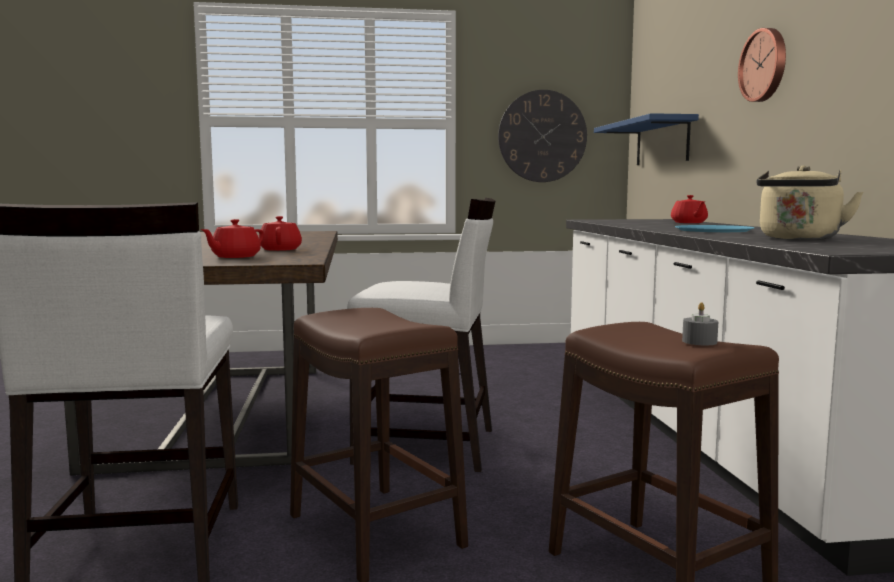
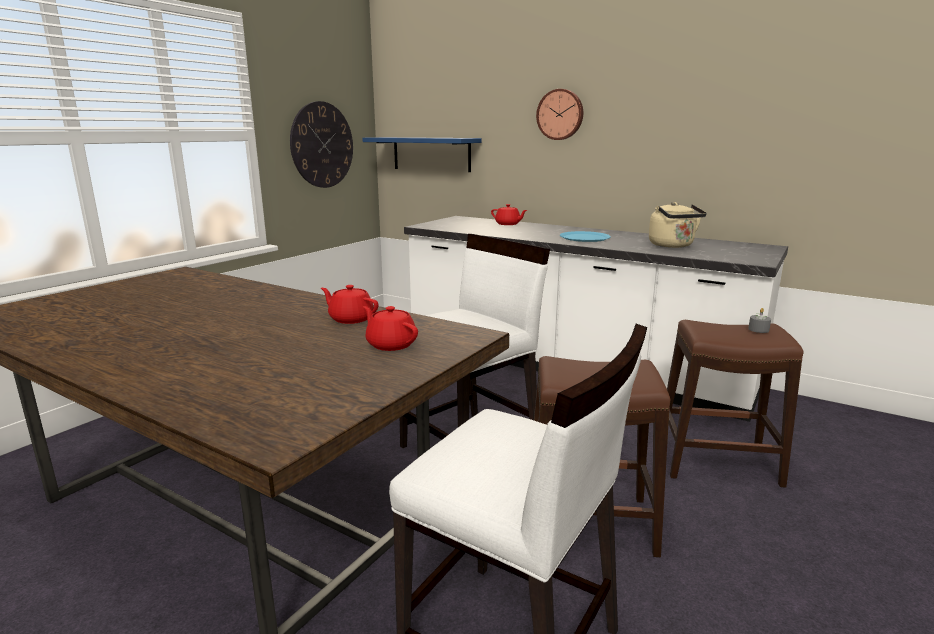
camera: 50 degrees left, 10 degrees up
(235, 257) = (391, 344): red teapot -> red teapot turned 150 degrees clockwise

